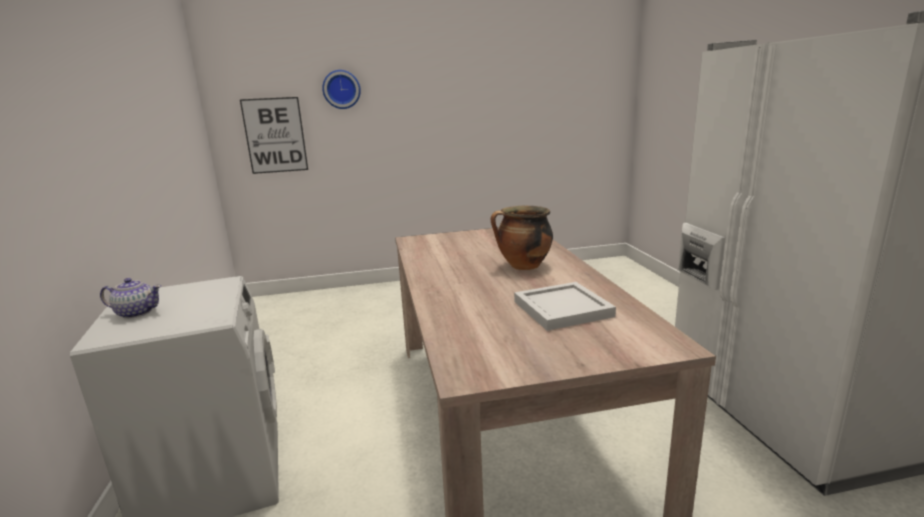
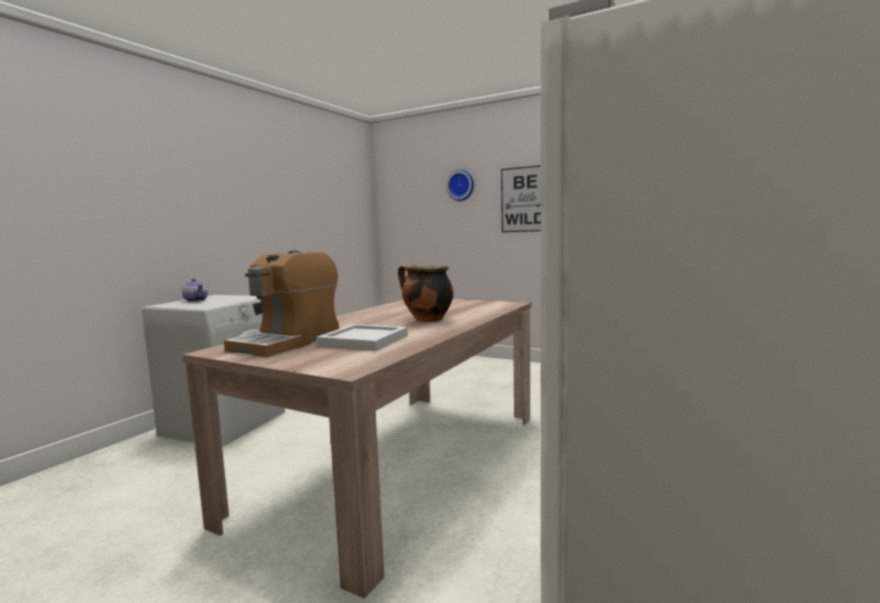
camera: 40 degrees right, 10 degrees down
(275, 135) = (413, 222): picture -> picture (524, 199)
(498, 335) = (288, 342): none -> coffee machine

